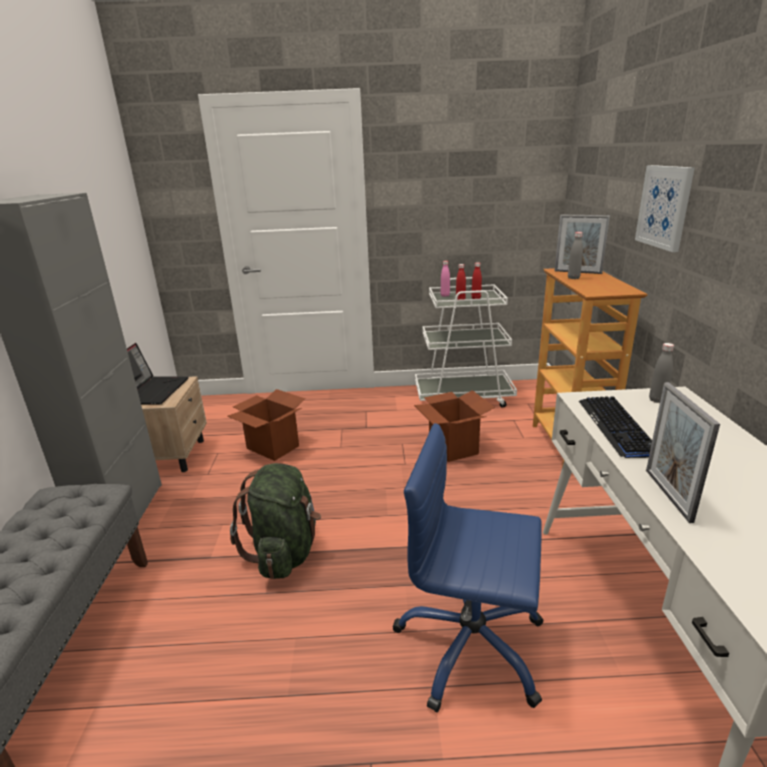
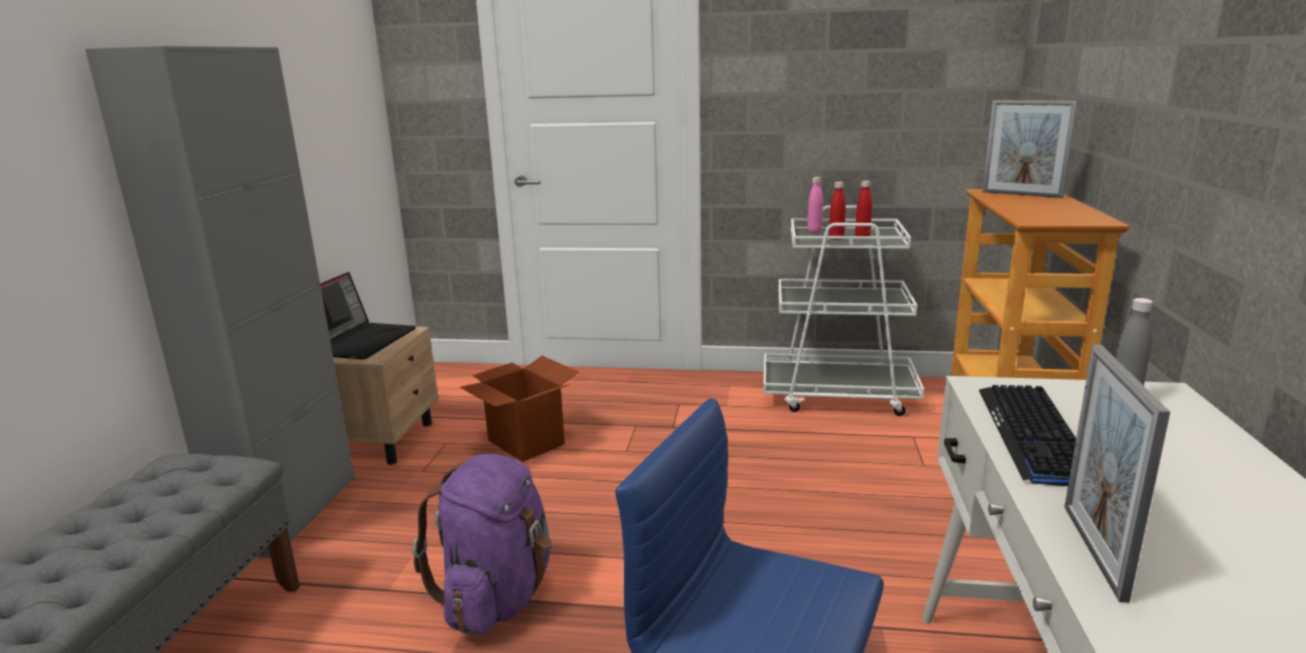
camera: 10 degrees right, 5 degrees down
(285, 552) = (498, 596): green backpack -> purple backpack
(452, 447) = (801, 469): cardboard box -> none
(573, 278) = (1009, 201): grey bottle -> none
(664, 207) = (1162, 79): picture -> none

